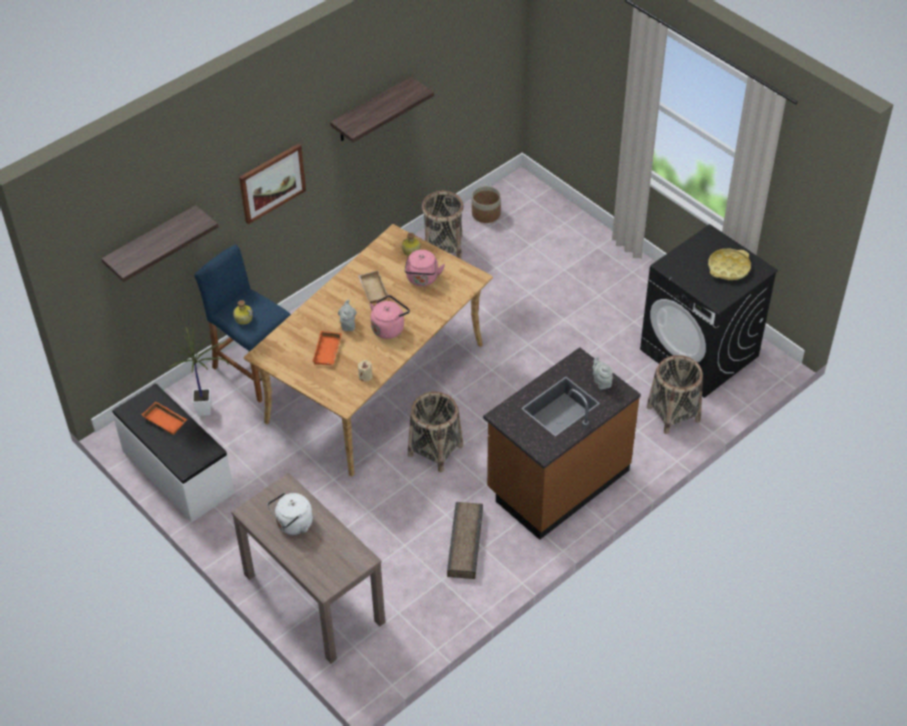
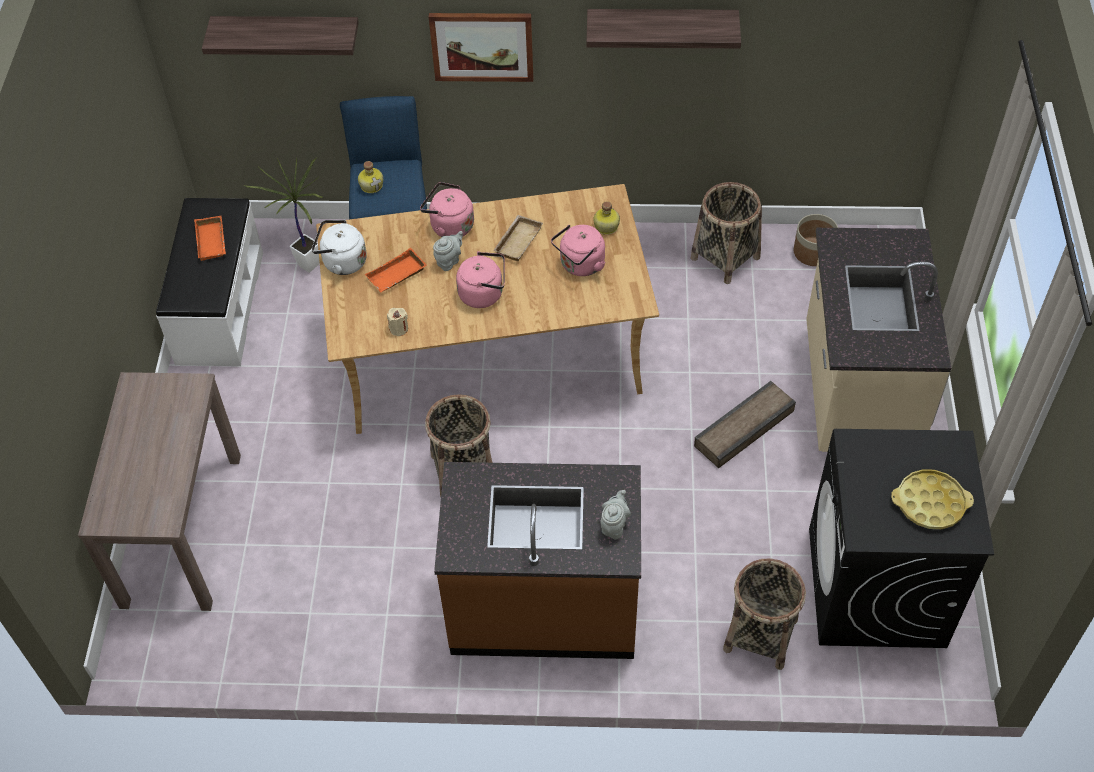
camera: 45 degrees right, 5 degrees up
(293, 525) = (151, 431): white kettle -> white kettle (342, 262)
(324, 307) = (449, 226): none -> pink kettle
(464, 543) = (375, 593): crate -> crate (743, 427)
(588, 270) = (855, 394): none -> beige counter

